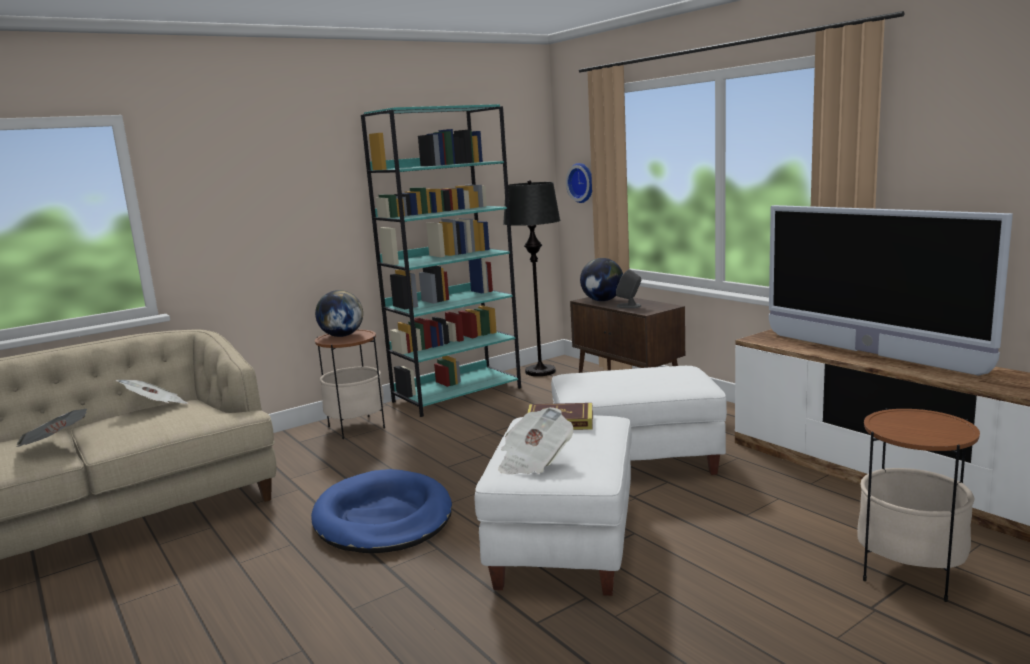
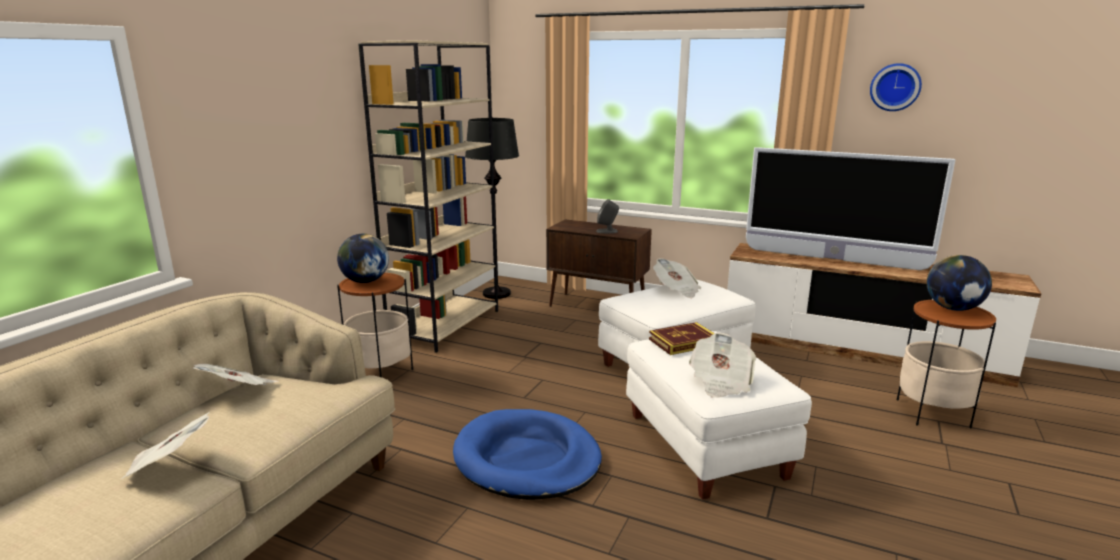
camera: 30 degrees left, 5 degrees up
(457, 394) = (445, 325): turquoise bookcase -> beige bookcase
(582, 182) = (527, 119): wall clock -> wall clock (895, 87)
(602, 300) = (575, 227): globe -> globe (953, 308)
(641, 373) = (676, 290): none -> newspaper

